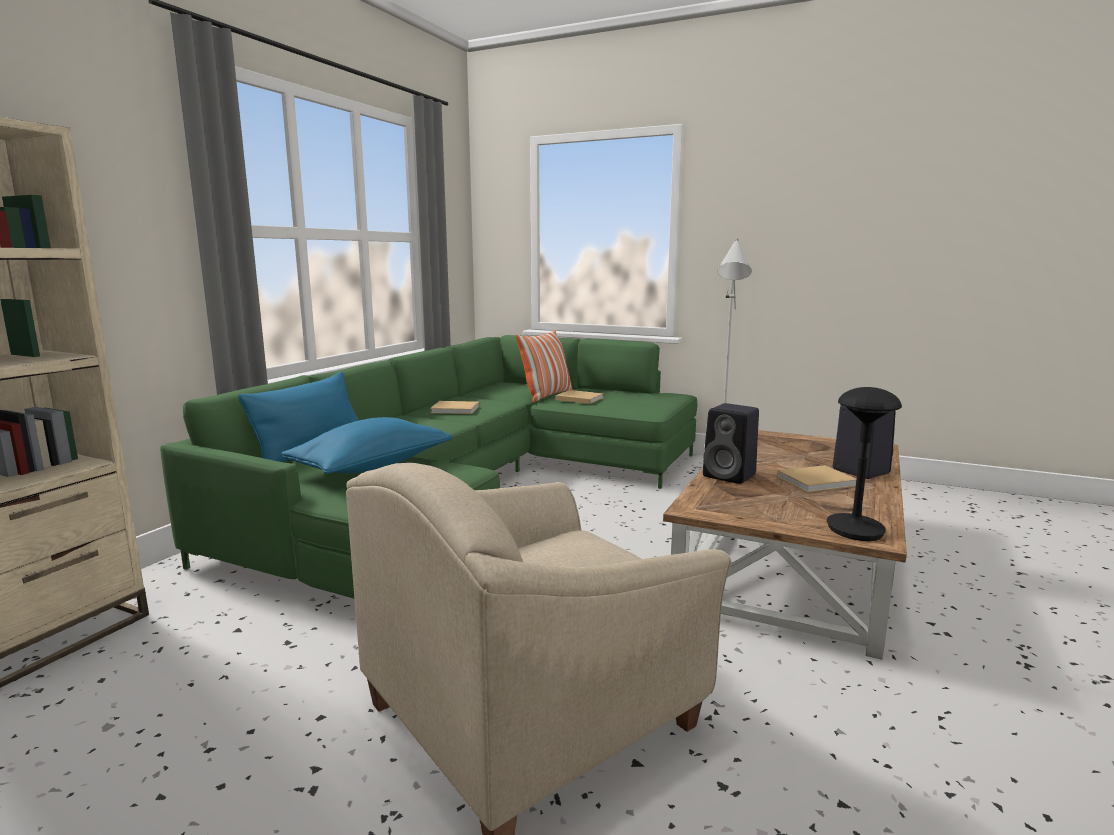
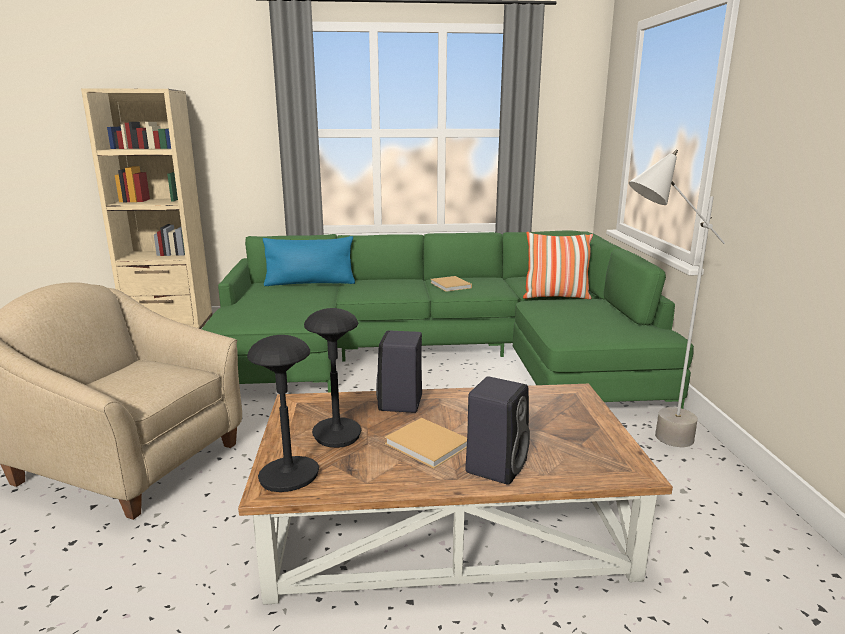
camera: 60 degrees right, 5 degrees up
(371, 467) = (288, 301): blue pillow -> none
(578, 398) = (556, 306): beige book -> none
(780, 503) = (337, 434): none -> black table lamp

